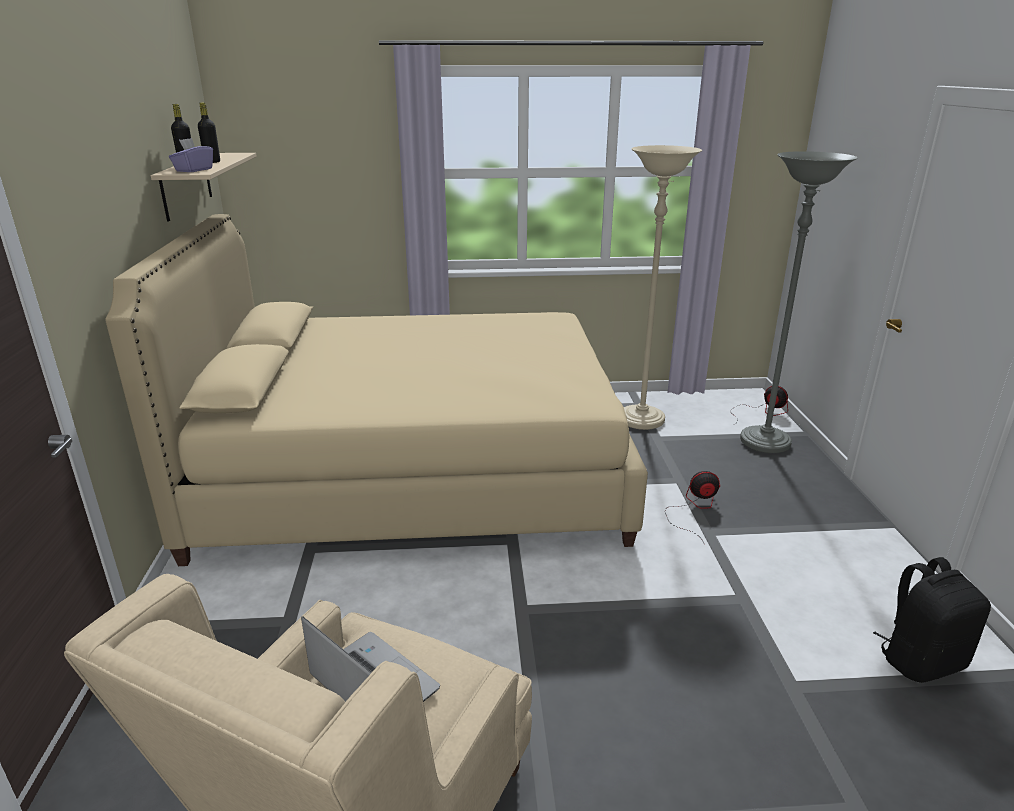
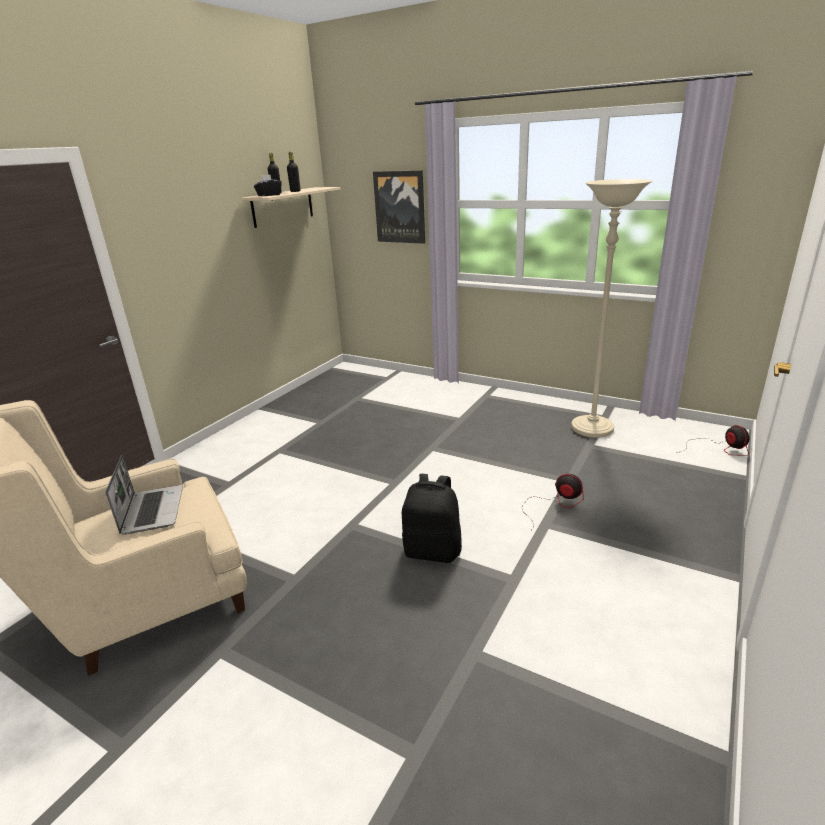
camera: 35 degrees right, 0 degrees up
(194, 170) = (269, 195): purple tissue box -> black tissue box
(349, 179) = (400, 207): none -> picture
(416, 472) = (385, 423): beige bed -> none
(765, 442) = (690, 474): grey floor lamp -> none
(920, 660) = (615, 690): black backpack -> black backpack (433, 551)

